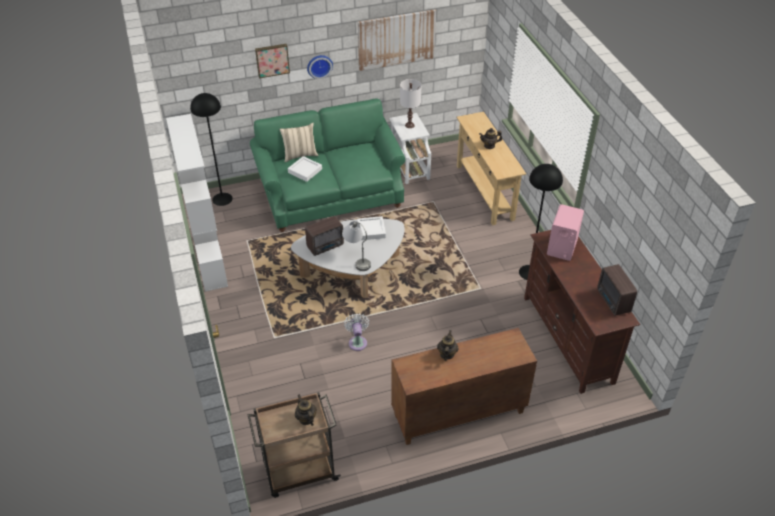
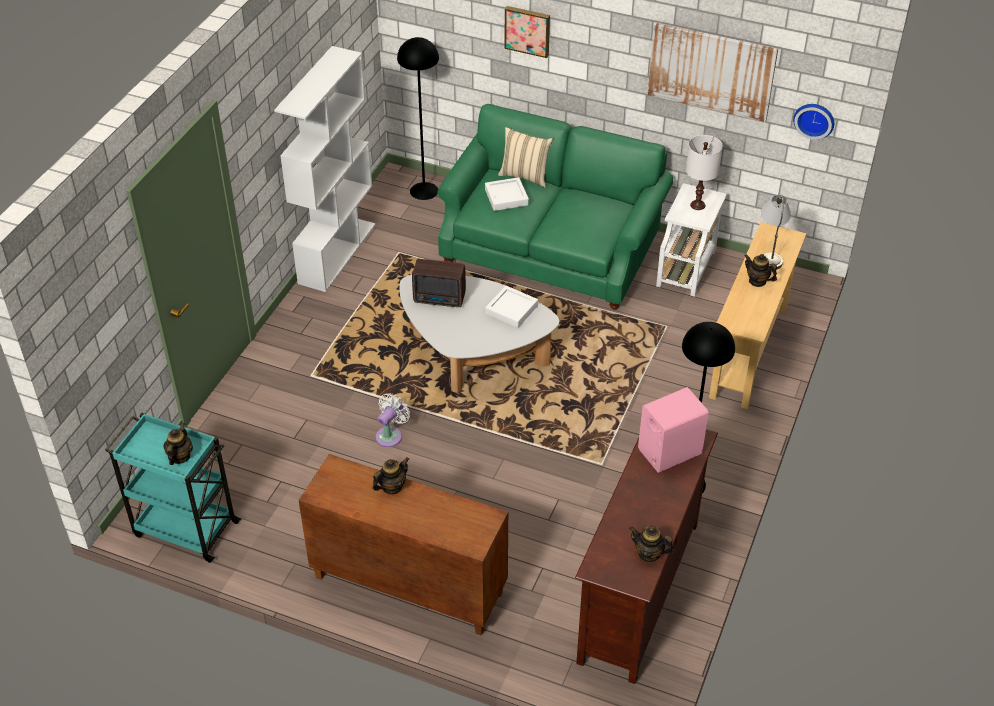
camera: 40 degrees right, 0 degrees up
(299, 472) = (184, 528): brown cart -> turquoise cart
(319, 65) = (592, 64): wall clock -> wall clock (814, 119)
(357, 259) = (457, 333): grey table lamp -> grey table lamp (771, 252)
(613, 302) = (649, 554): radio -> teapot

